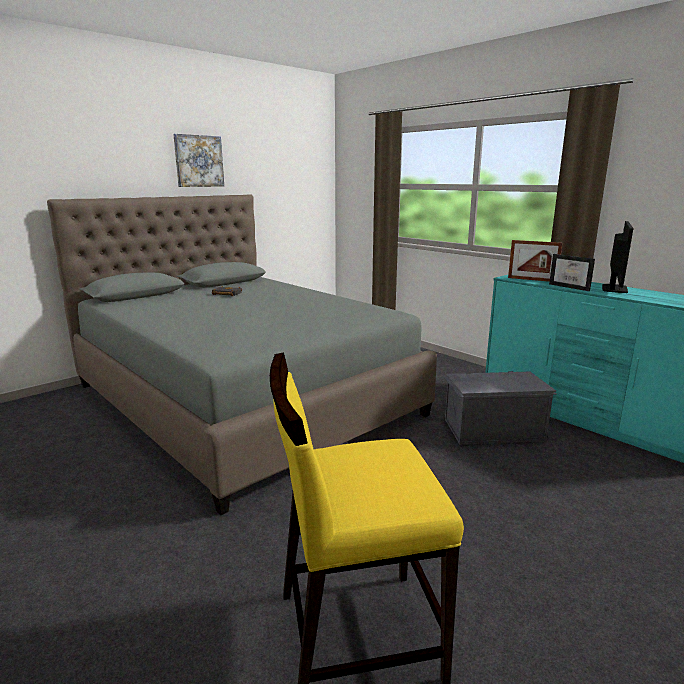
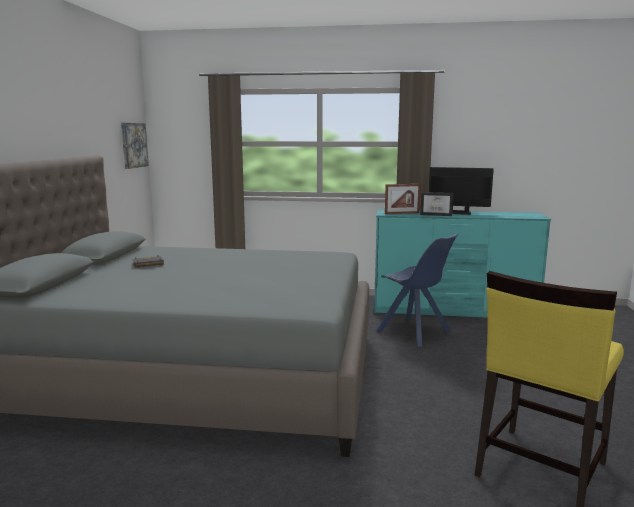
camera: 40 degrees left, 5 degrees down
(198, 161) = (50, 118): picture -> picture (133, 145)
(492, 429) = (415, 333): grey storage box -> blue chair
(614, 289) = (458, 213): monitor -> monitor turned 60 degrees counterclockwise

